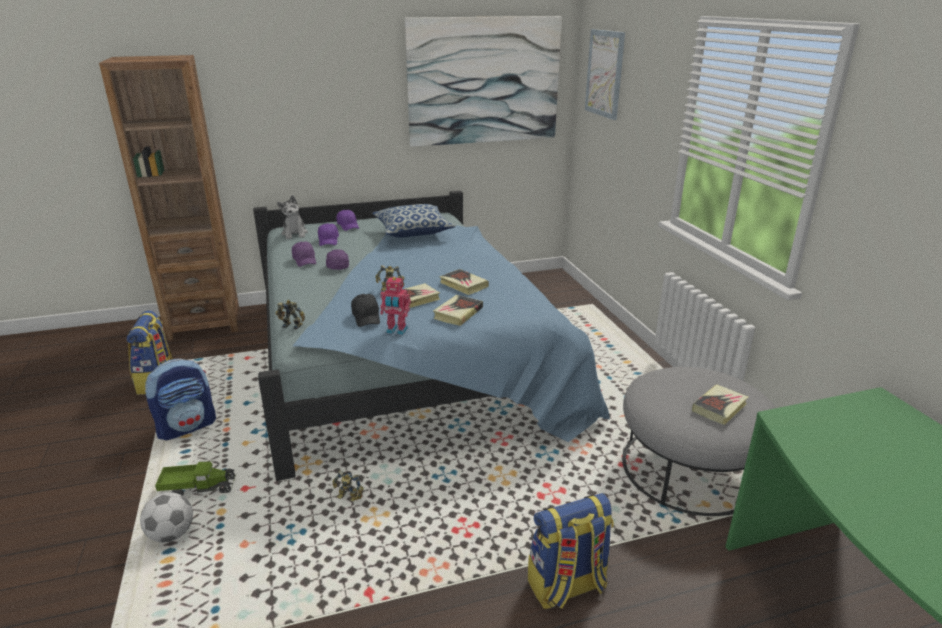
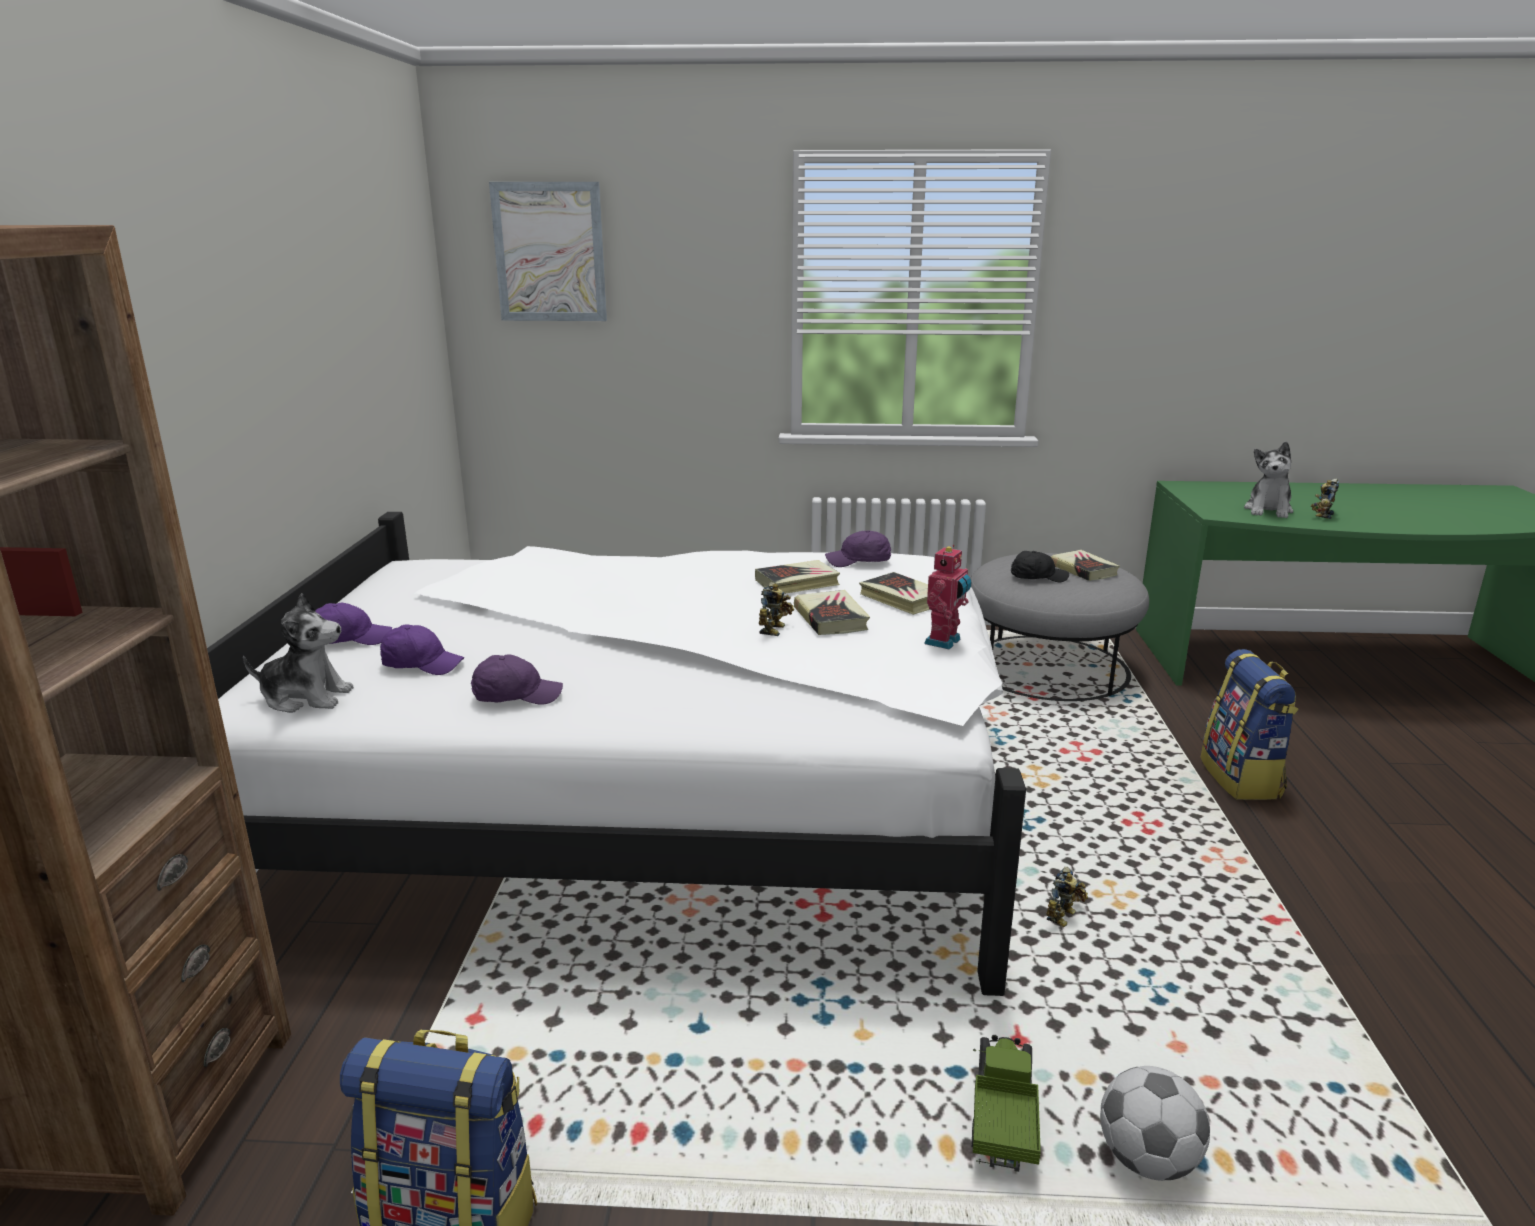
camera: 70 degrees left, 5 degrees down
(187, 427) = (747, 1142): backpack -> none
(292, 325) = (855, 727): toy robot -> toy robot (1321, 515)
(337, 266) = (588, 668): purple cap -> purple cap (859, 562)
(366, 317) = (882, 657): black cap -> black cap (1037, 577)
(406, 359) = (662, 802): blue bed -> white bed
(413, 231) = (499, 585): pillow -> none
(484, 81) = (370, 283): picture -> none
(845, 452) = (1268, 510): none -> plush toy

